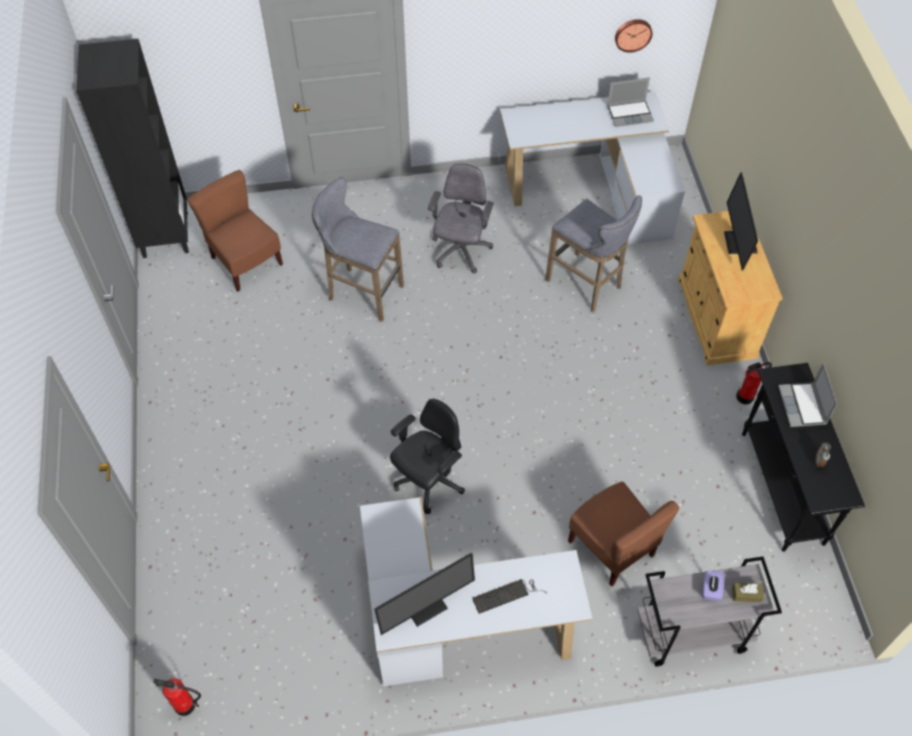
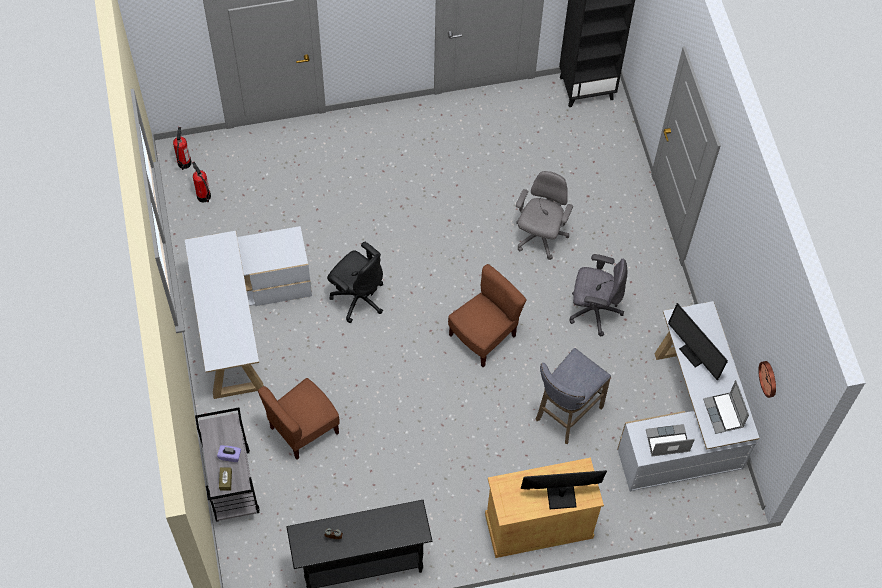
camera: 85 degrees right, 5 degrees up
(245, 262) = (563, 148): brown chair -> brown chair (483, 336)
(362, 292) = (540, 237): grey stool -> grey office chair
(424, 604) = (217, 265): monitor -> monitor (696, 352)
(507, 595) = (223, 316): keyboard -> none
(745, 397) = (452, 543): fire extinguisher -> fire extinguisher (203, 196)
(803, 406) = (386, 531): laptop -> laptop (667, 442)

